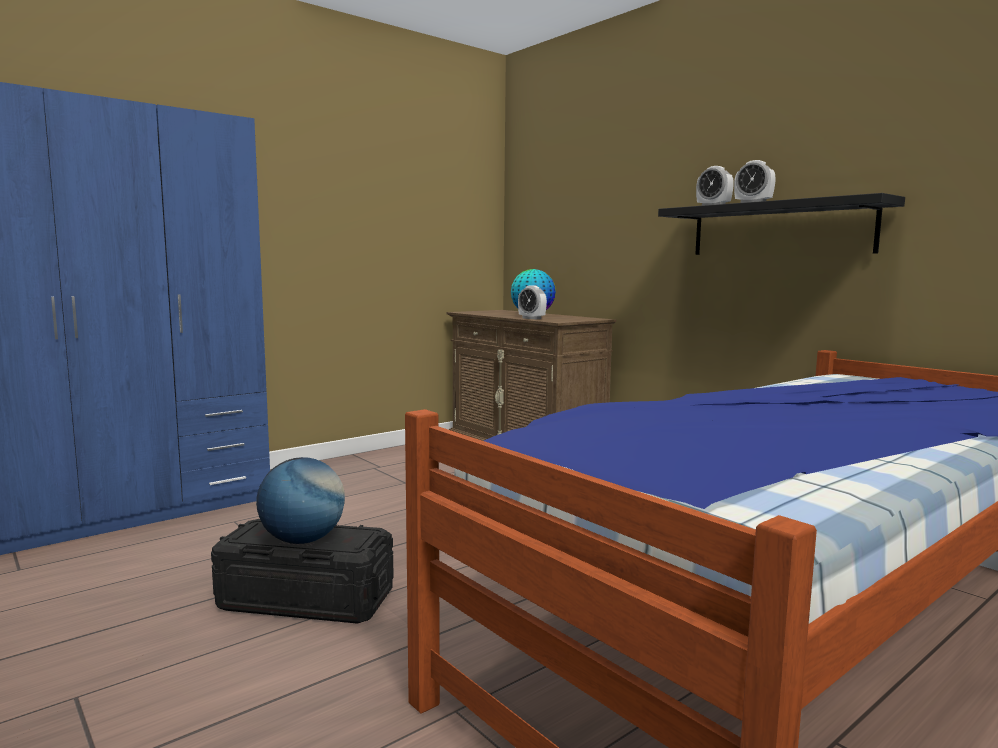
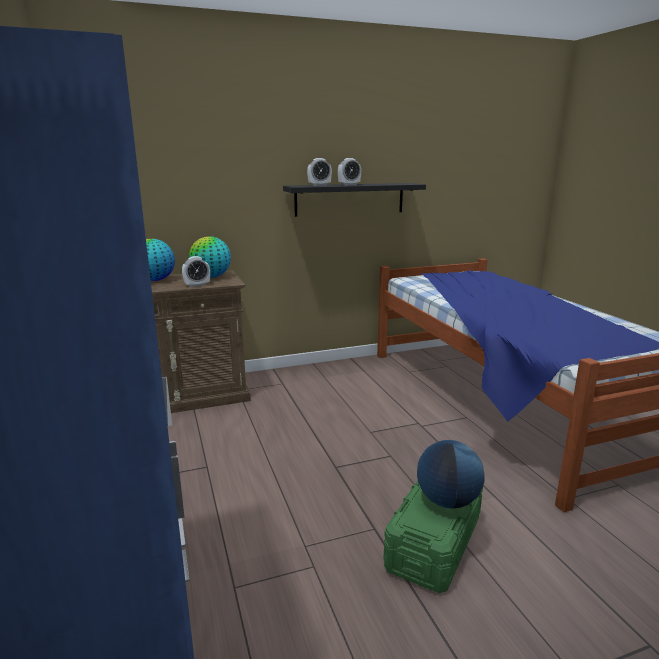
camera: 70 degrees left, 10 degrees up
(306, 599) = (433, 543): black storage box -> green storage box
(571, 318) = (211, 277): none -> globe

